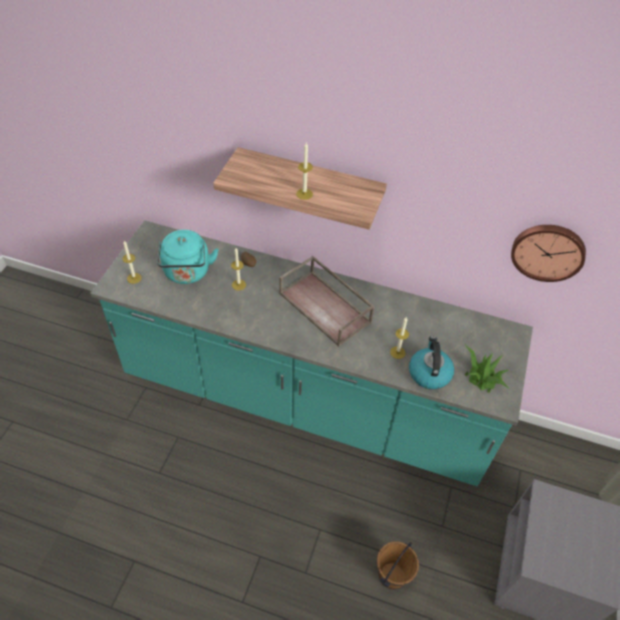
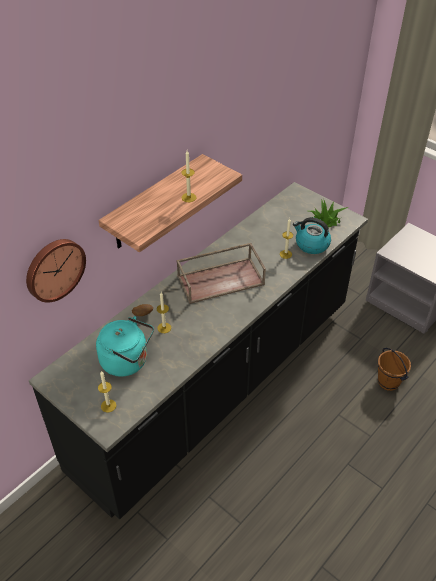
camera: 65 degrees left, 5 degrees down
(305, 401) = (218, 385): turquoise counter -> black counter
(548, 251) = (288, 121): wall clock -> wall clock (54, 269)

